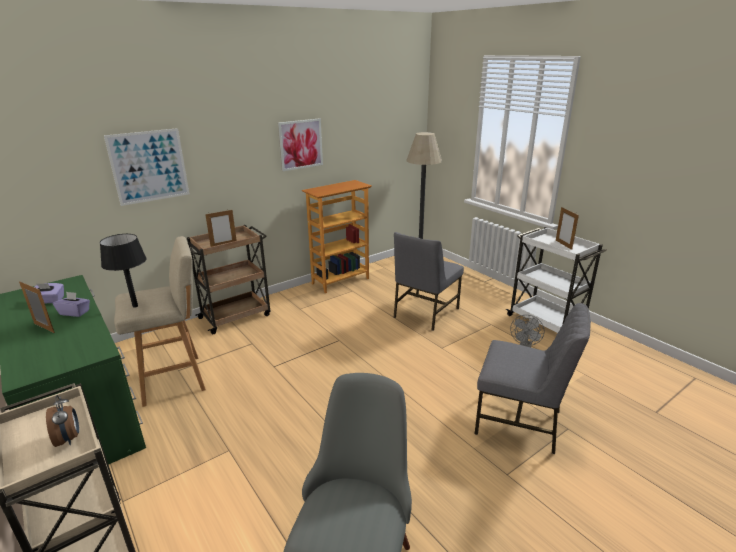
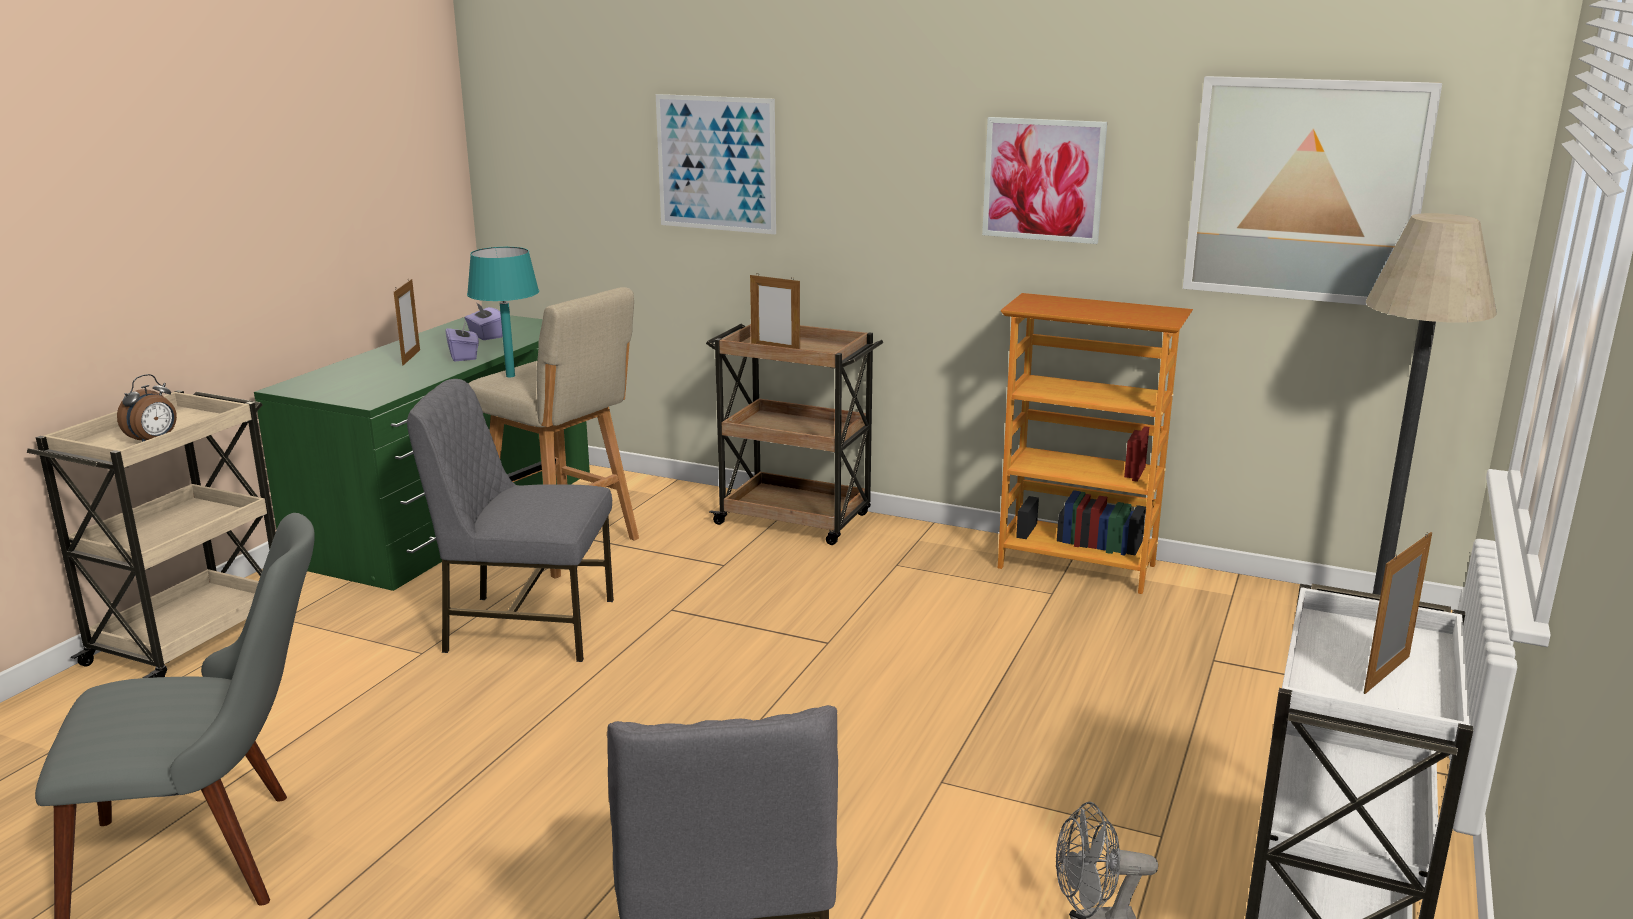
camera: 60 degrees right, 5 degrees down
(135, 306) = (510, 376): black table lamp -> turquoise table lamp
(377, 132) = (1305, 190): none -> picture
(424, 313) = (1080, 714): grey chair -> grey chair (527, 626)

